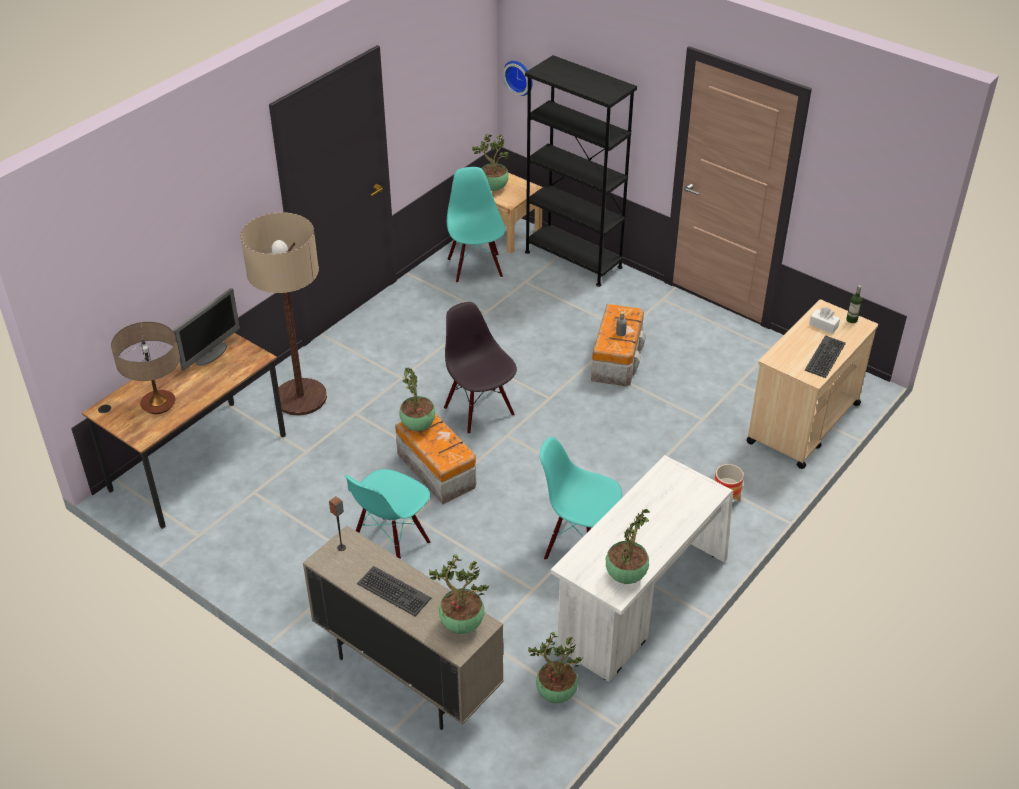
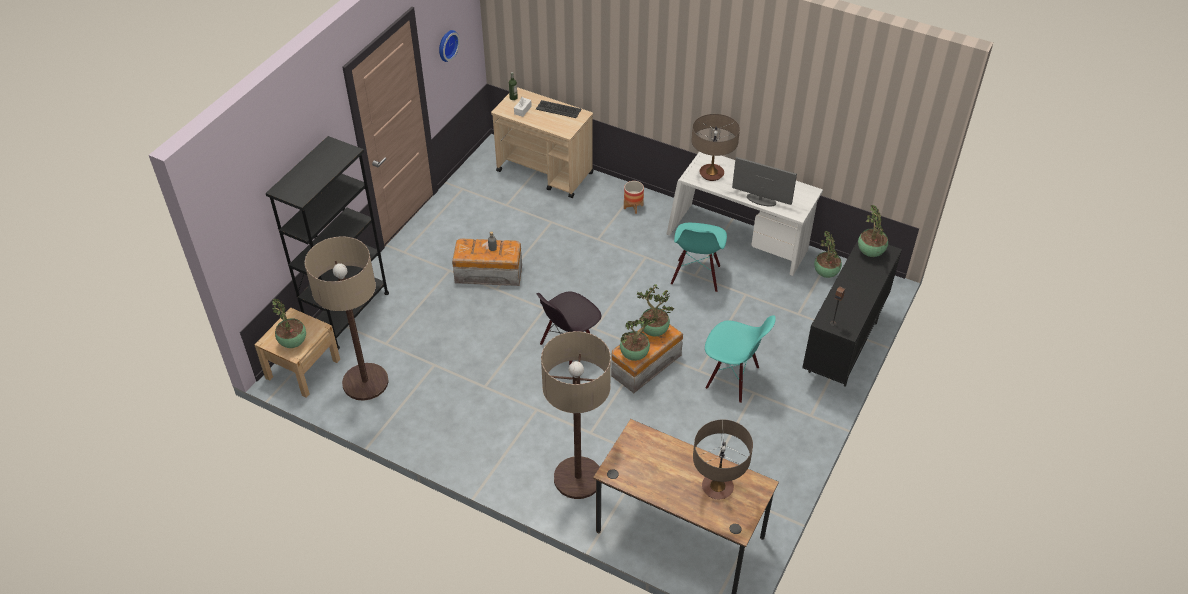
camera: 100 degrees left, 5 degrees up
(211, 354) = (639, 468): monitor -> monitor (761, 200)
(393, 592) = (859, 289): keyboard -> none
(407, 675) = (843, 348): beige cabinet -> black cabinet
(476, 268) = (365, 382): turquoise chair -> floor lamp
(519, 76) = (241, 249): wall clock -> wall clock (446, 45)
(626, 575) = (794, 189): potted plant -> potted plant (653, 331)
(672, 489) = (711, 174): none -> table lamp

